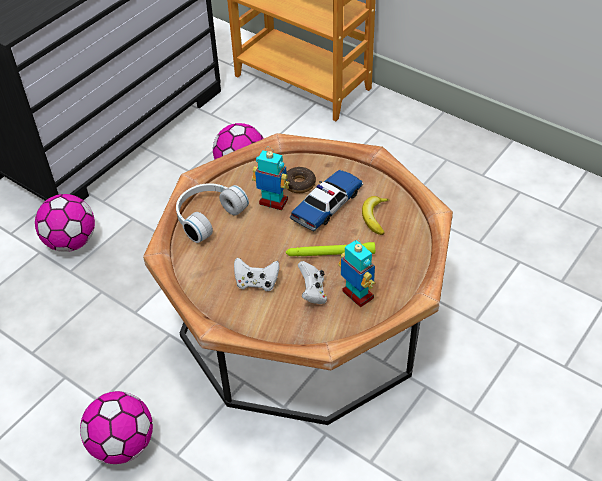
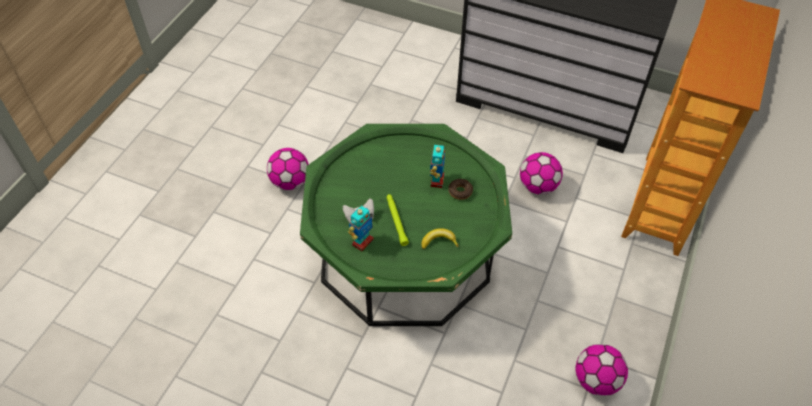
camera: 75 degrees right, 5 degrees up
(71, 242) = (435, 113): football -> football (596, 380)
(207, 216) = (414, 148): white headphones -> none
(256, 283) = (361, 186): white game controller -> none
(303, 318) = (405, 253): brown coffee table -> green coffee table
(327, 206) = (442, 211): toy car -> none

